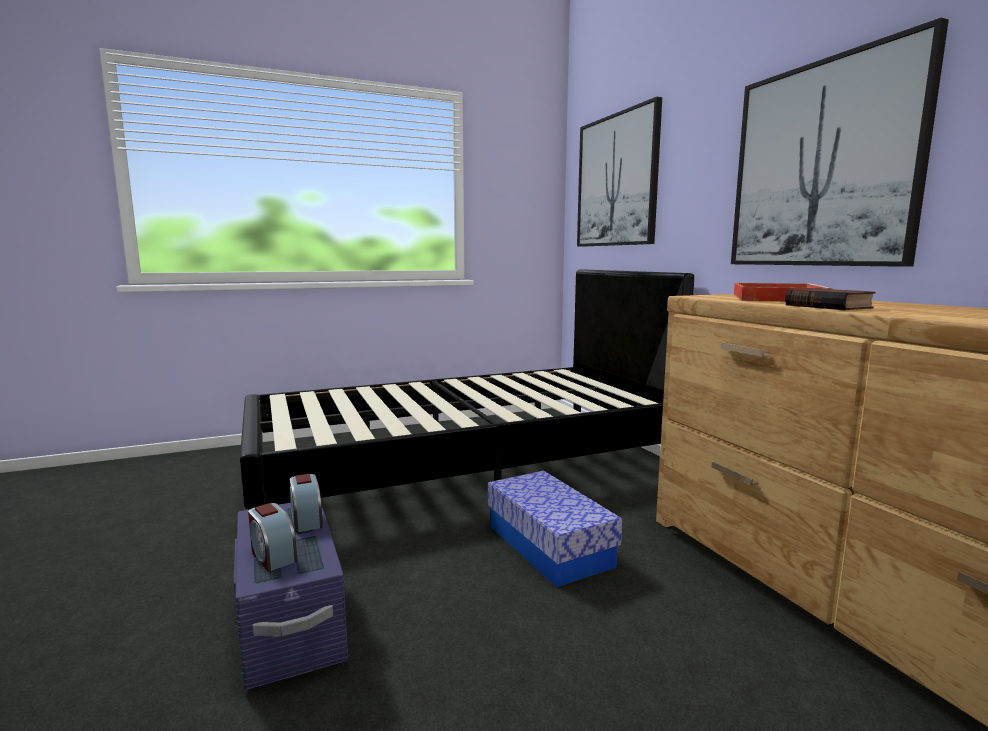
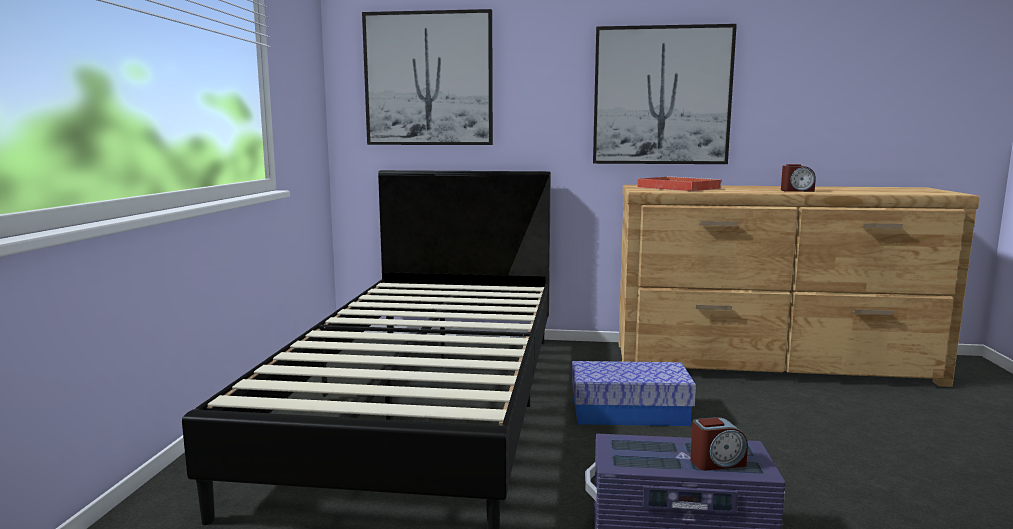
camera: 60 degrees left, 0 degrees up
(306, 520) = (648, 443): alarm clock -> alarm clock (797, 190)
(830, 306) = (748, 191): book -> none

